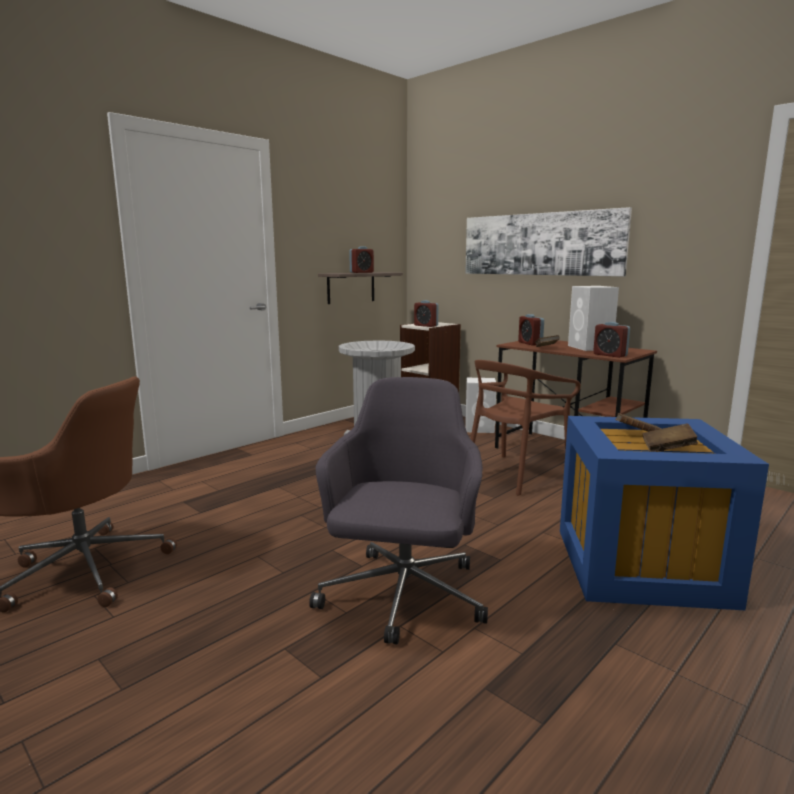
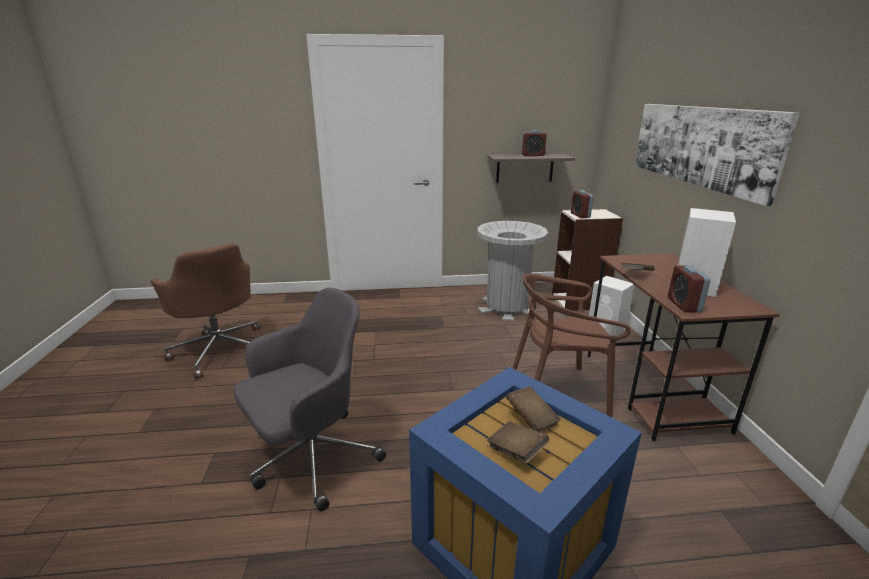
camera: 40 degrees right, 10 degrees up
(530, 343) = (640, 262): alarm clock -> none

